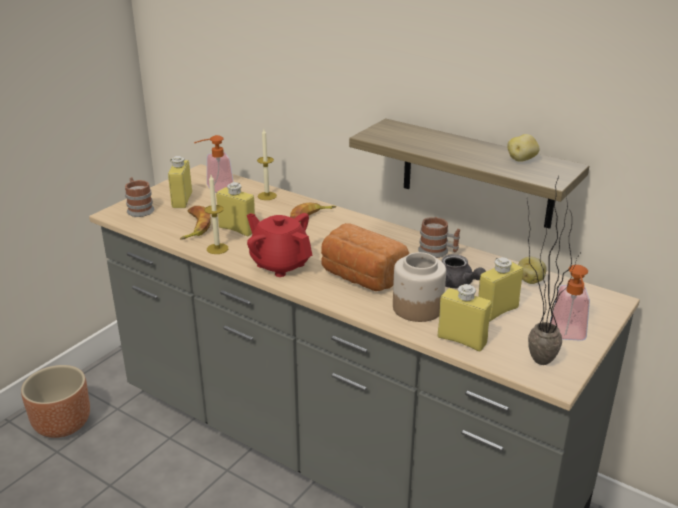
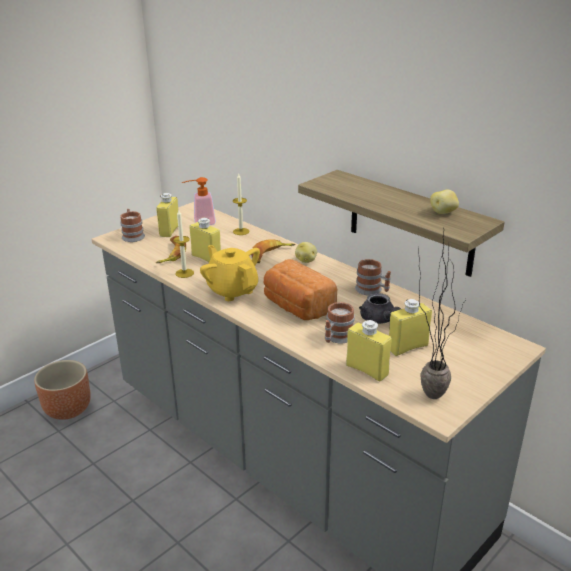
camera: 10 degrees right, 0 degrees up
(280, 264) = (232, 290): red teapot -> yellow teapot
(417, 308) = (337, 338): jar -> mug
(530, 280) = (447, 322): potato -> potato (306, 260)
(568, 336) = (466, 375): soap dispenser -> none

